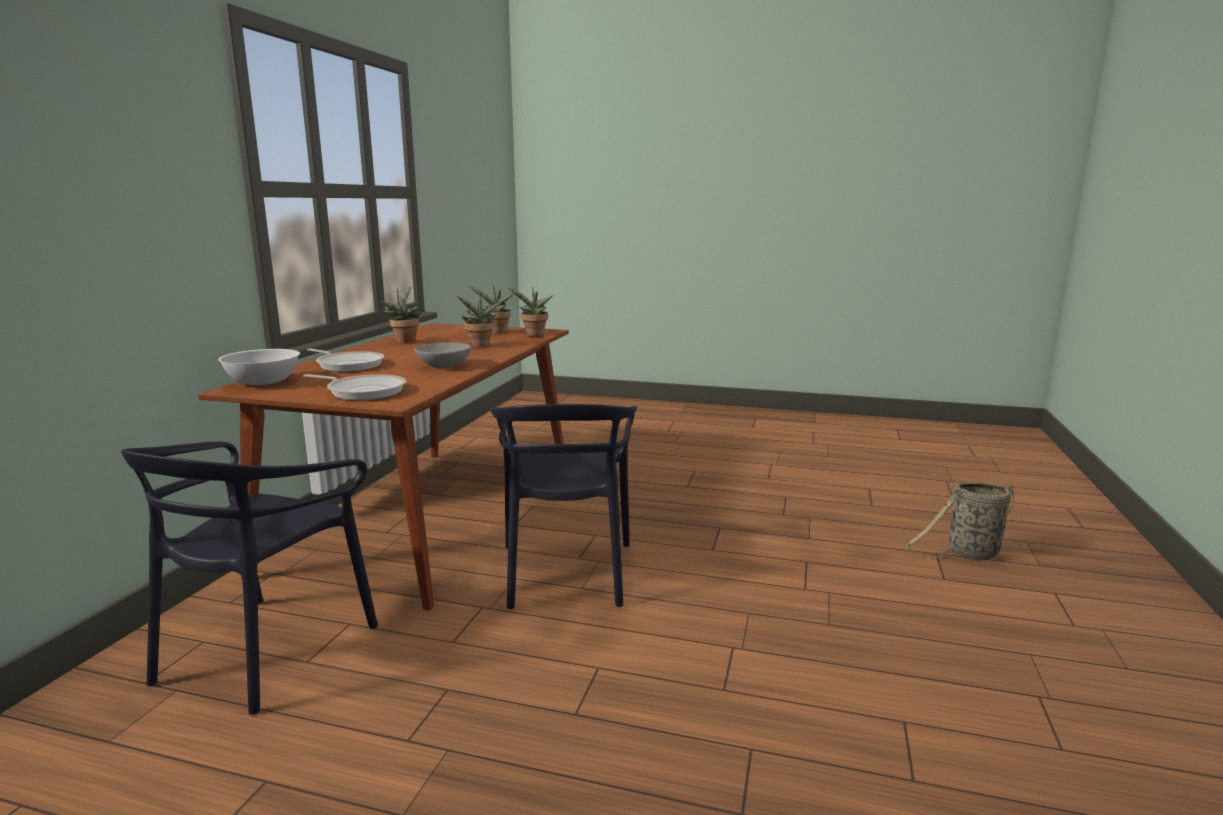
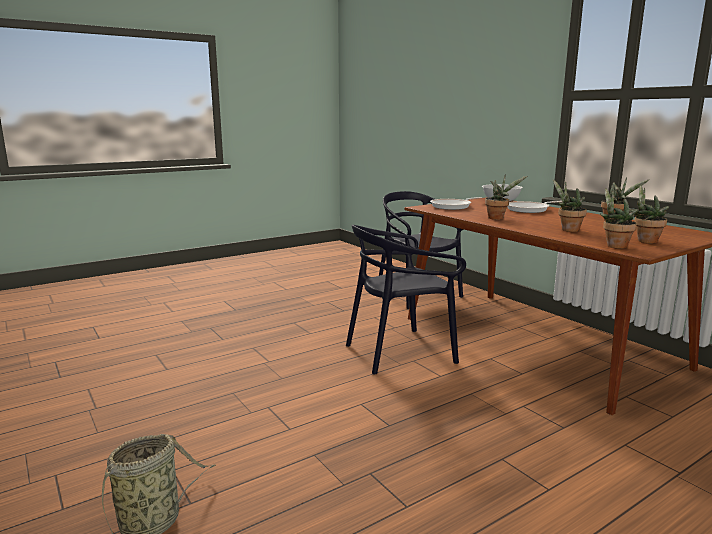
camera: 130 degrees right, 0 degrees up
(444, 366) = (498, 218): grey bowl -> potted plant
(566, 573) = (400, 352): black chair -> black chair turned 60 degrees counterclockwise

